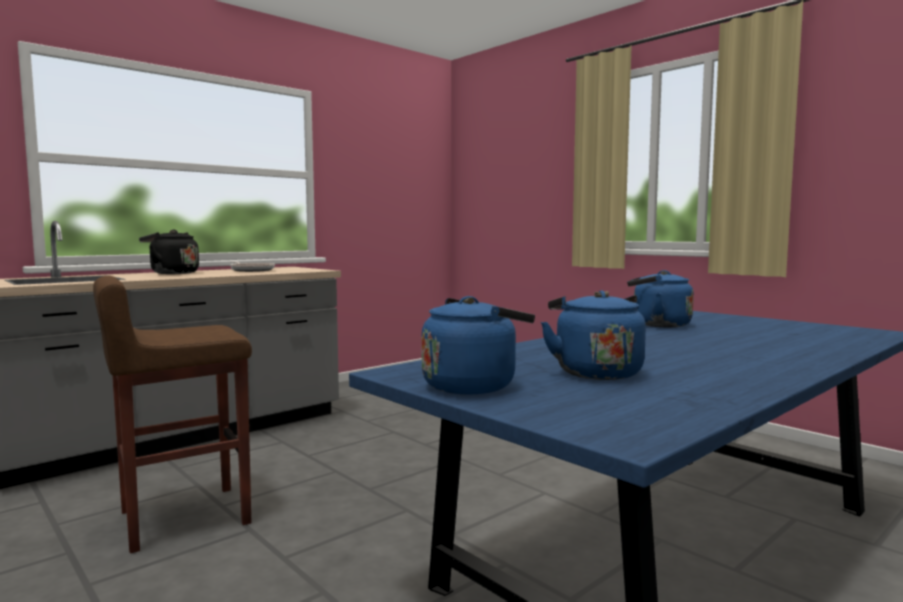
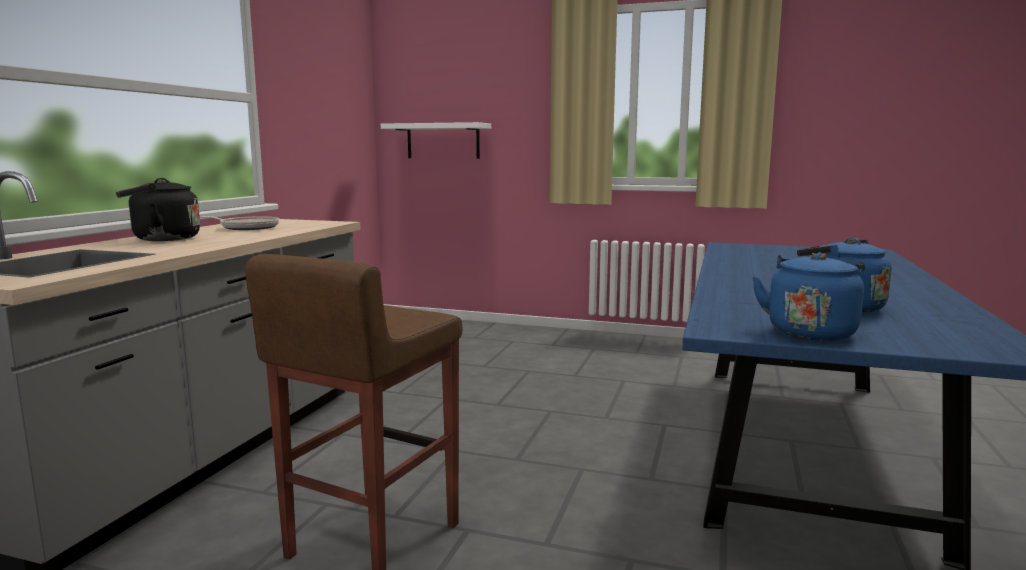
camera: 30 degrees left, 5 degrees up
(496, 209) = (443, 141): none -> white shelf
(657, 325) = (733, 259): blue kettle -> none

